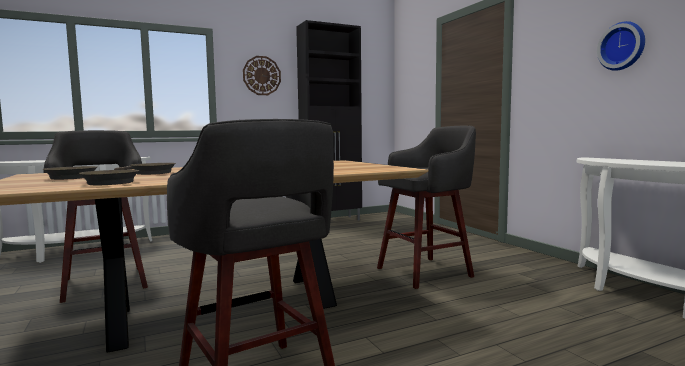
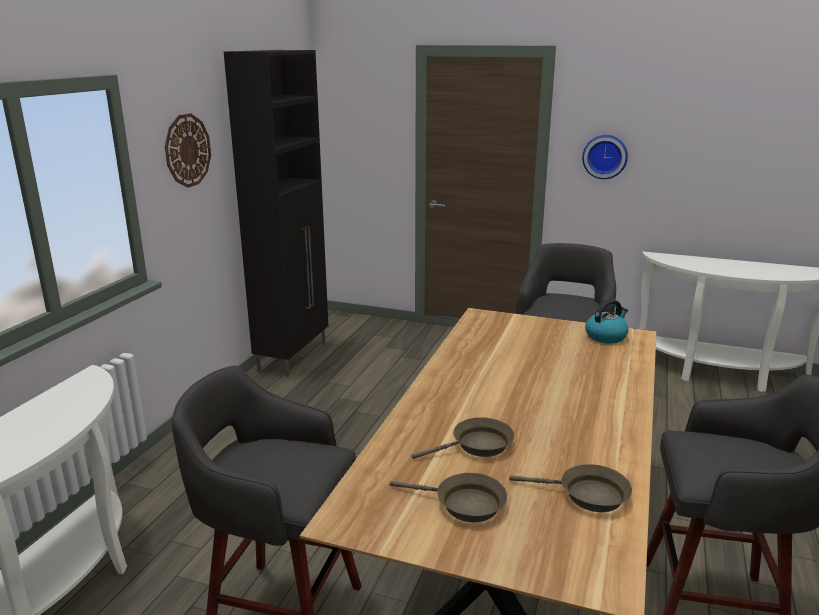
camera: 45 degrees left, 15 degrees up
(379, 167) = (606, 336): none -> kettle
(622, 46) = (689, 148): wall clock -> wall clock (605, 156)

